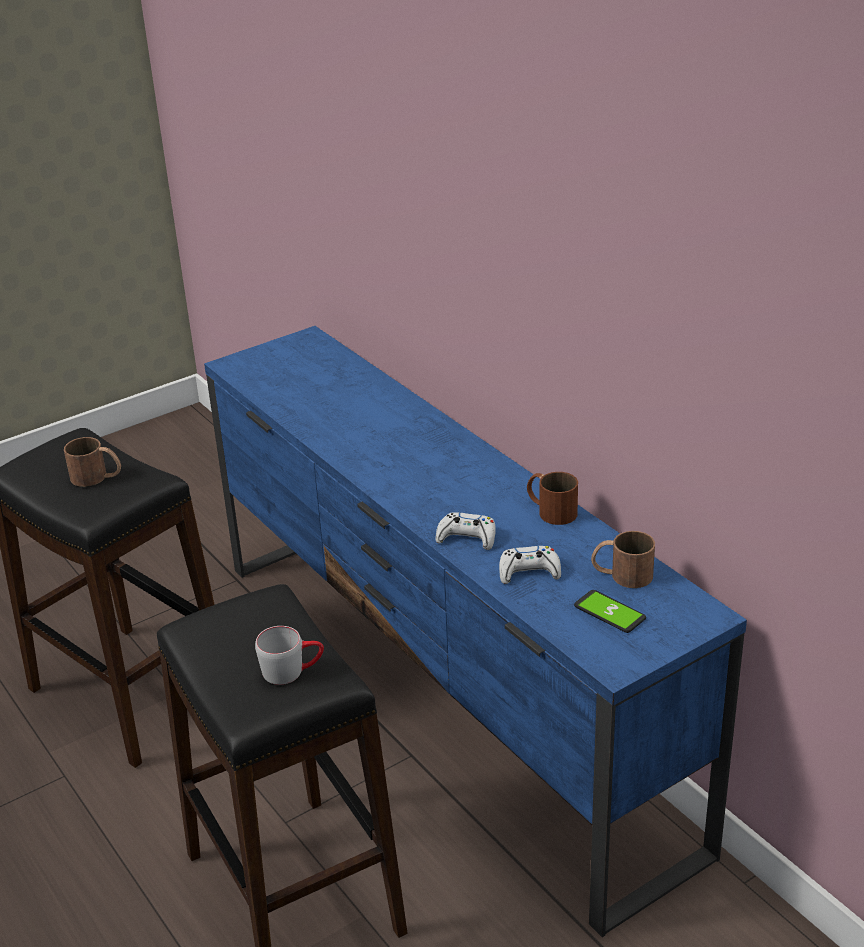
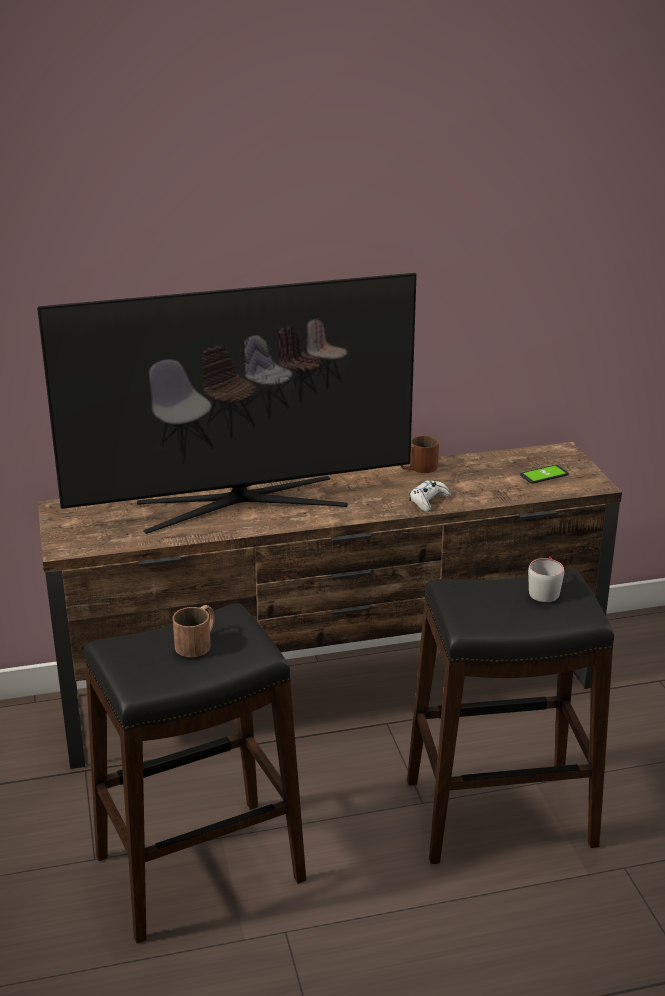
camera: 70 degrees left, 5 degrees down
(376, 423) = (240, 504): none -> television
(444, 698) = (334, 692): blue tv stand -> brown tv stand
(529, 572) = (484, 489): white game controller -> none
(621, 574) = (507, 463): brown mug -> none

